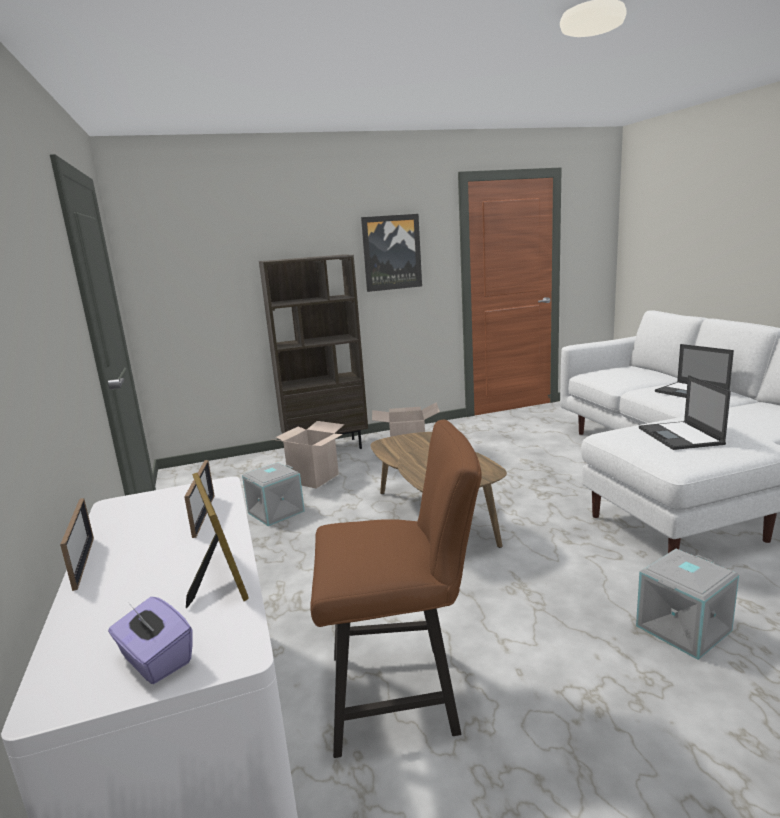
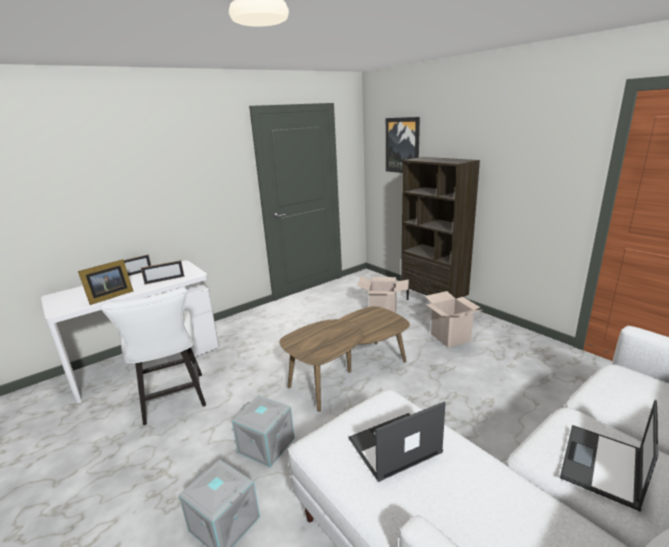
camera: 70 degrees right, 5 degrees up
(155, 660) = (63, 302): purple tissue box -> none
(276, 512) = (332, 316): grey storage box -> grey storage box (265, 446)
(391, 252) = (526, 164): picture -> picture (402, 145)
(404, 693) = (173, 401): brown chair -> white chair

